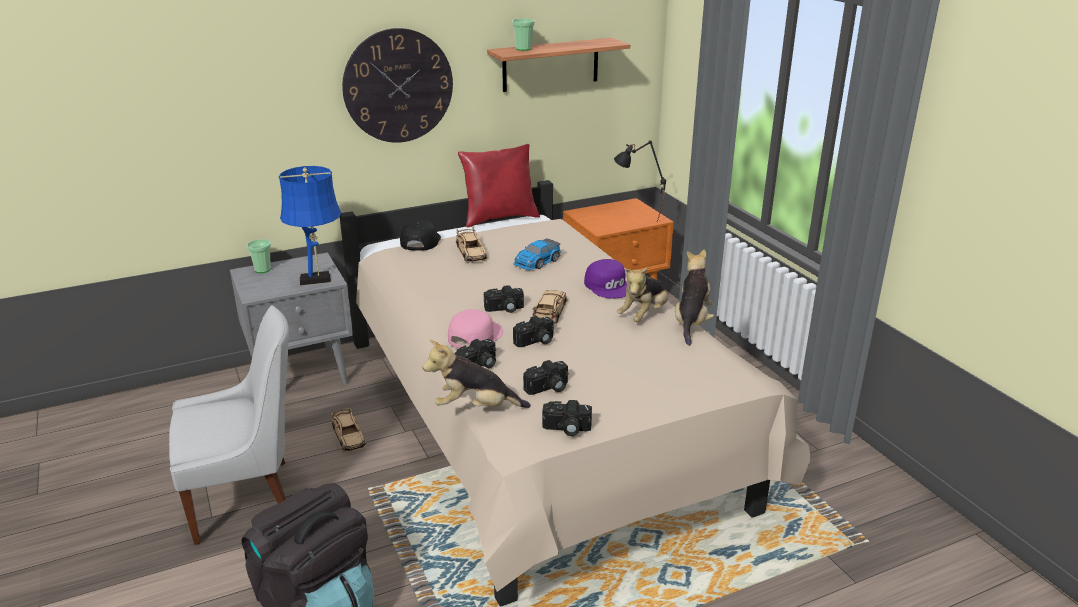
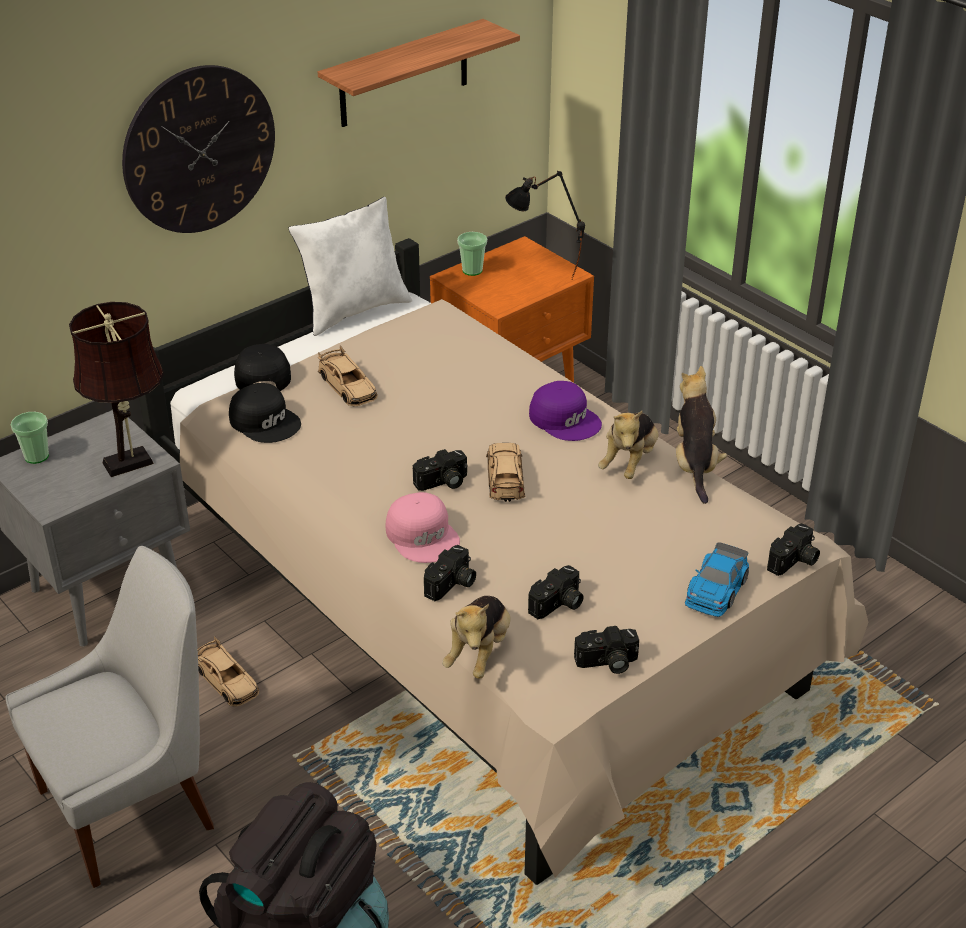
camera: 15 degrees left, 10 degrees up
(318, 279) = (133, 462): blue table lamp -> brown table lamp
(407, 264) = (265, 421): none -> black cap
(474, 335) = (423, 535): pink cap -> pink cap turned 135 degrees clockwise
(475, 407) = (479, 652): plush toy -> plush toy turned 60 degrees counterclockwise
(500, 218) = (354, 310): red pillow -> white pillow
(523, 49) = (372, 65): cup -> cup (472, 270)
(535, 342) = (509, 531): camera -> camera (794, 562)
(537, 262) = (449, 390): toy car -> toy car (716, 590)

